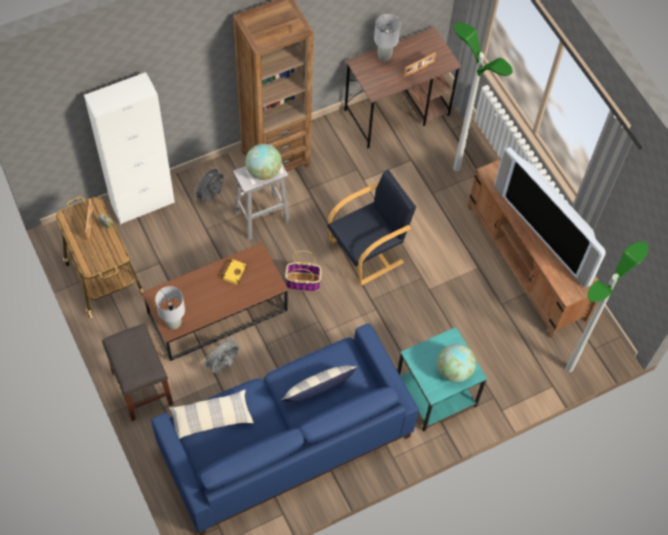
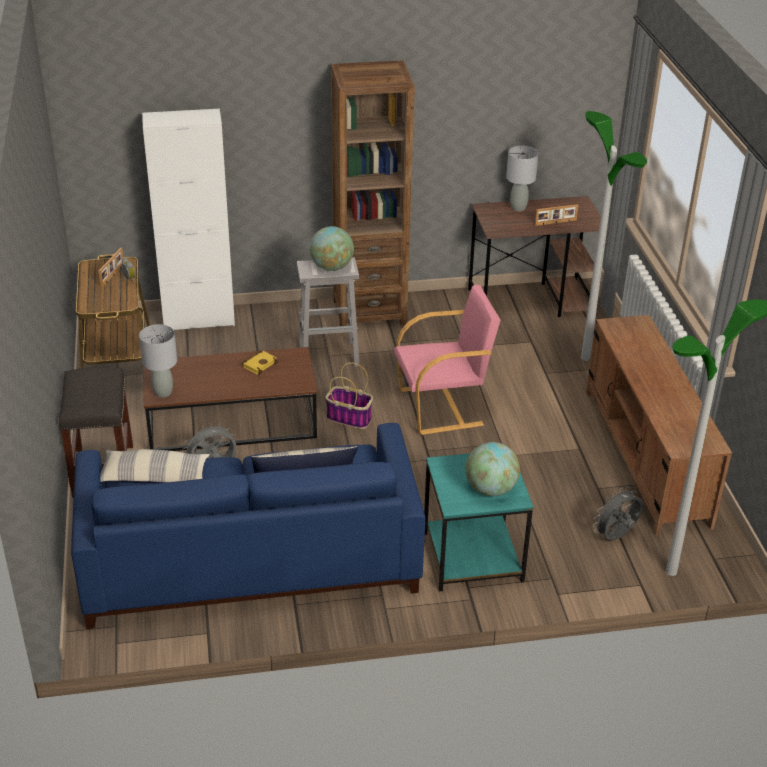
camera: 20 degrees right, 25 degrees down
(211, 196) = (279, 328): grey fan -> grey fan (616, 537)
(367, 251) = (442, 407): black armchair -> pink armchair
(544, 233) = (665, 387): television -> none

